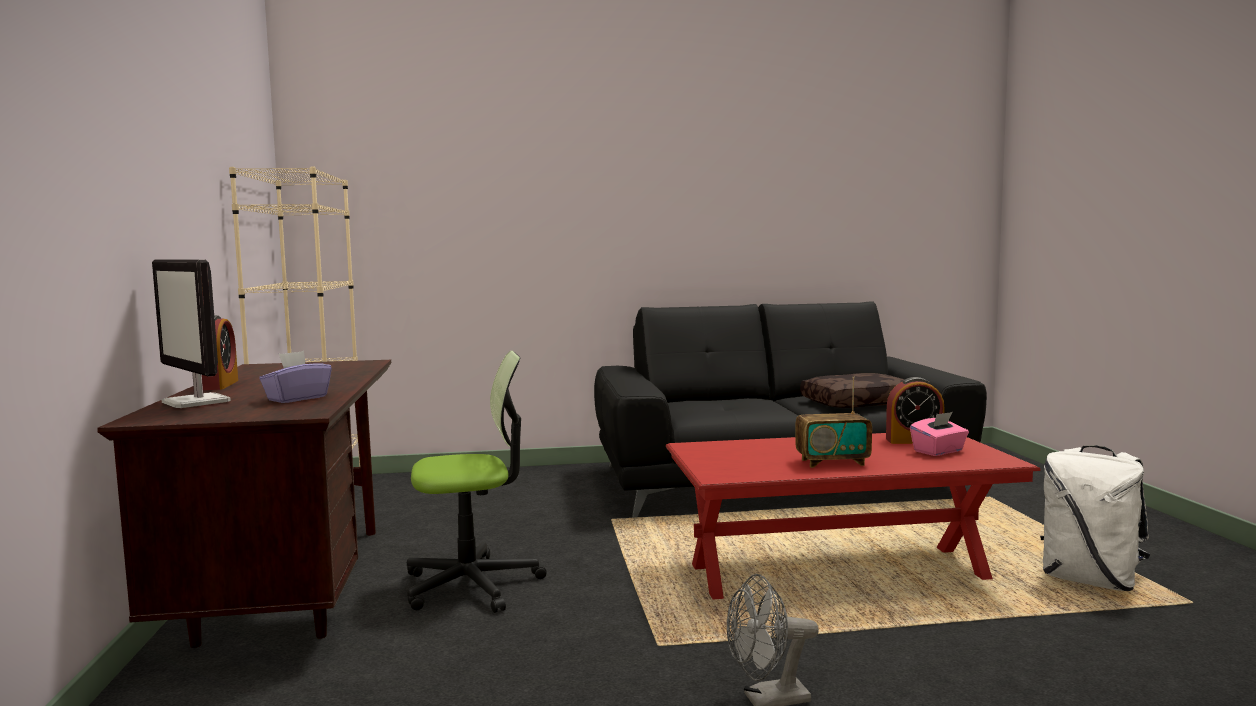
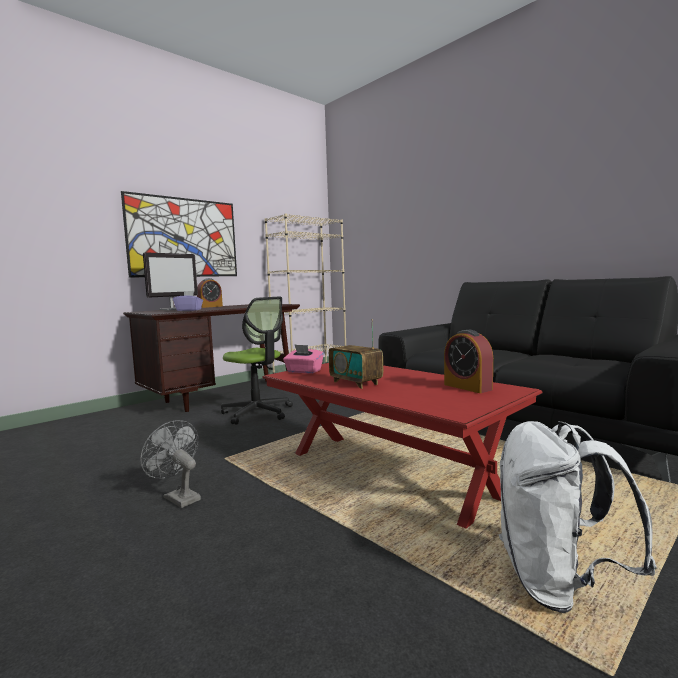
camera: 55 degrees right, 0 degrees up
(146, 213) = (184, 237): none -> picture
(197, 402) = (173, 309): monitor -> monitor turned 150 degrees counterclockwise
(857, 403) = (572, 364): brown pillow -> none
(939, 451) = (446, 395): pink tissue box -> pink tissue box (303, 371)

